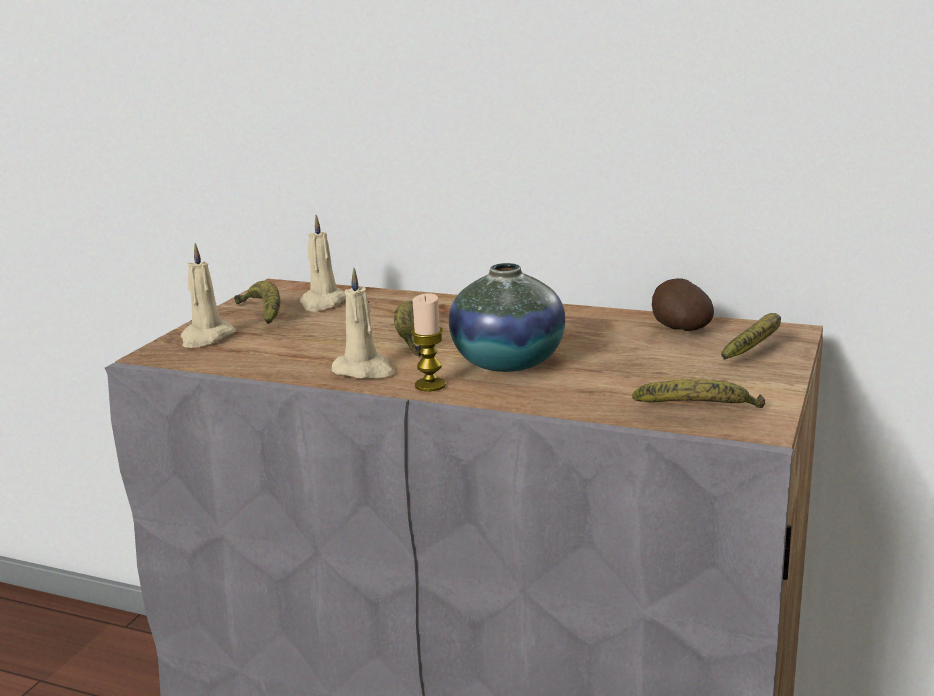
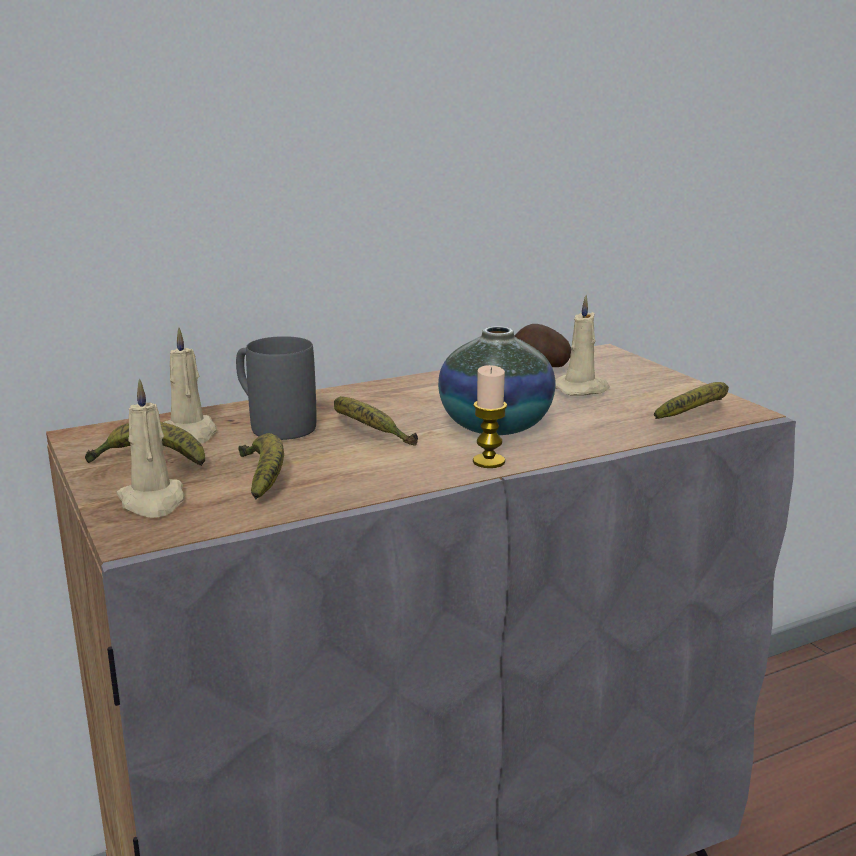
camera: 50 degrees left, 0 degrees up
(365, 371) = (404, 471): beige candle -> beige candle (582, 389)
(378, 312) = (273, 425): none -> grey mug
(756, 349) = (617, 367): banana -> banana (263, 478)

